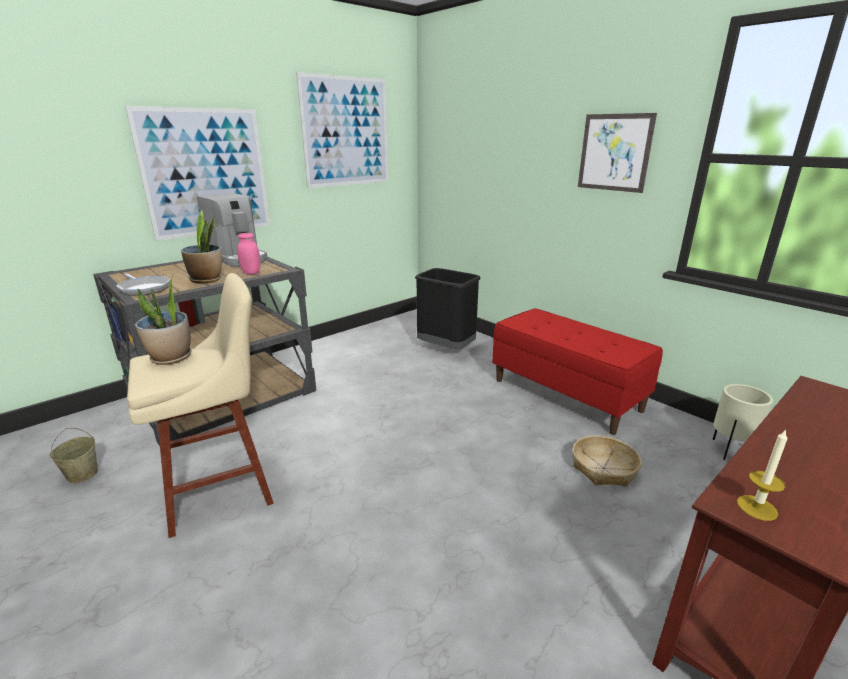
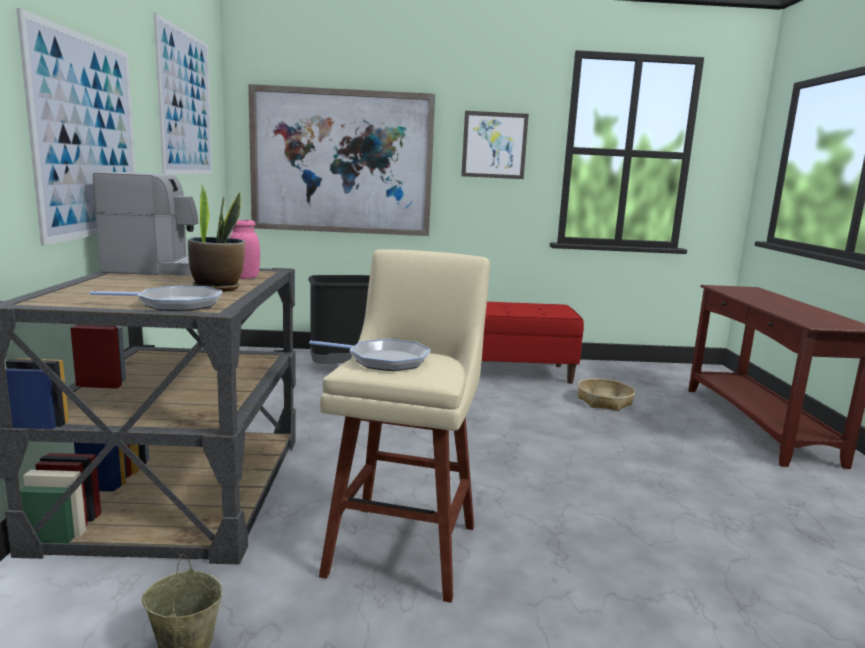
camera: 50 degrees left, 10 degrees down
(171, 358) = (384, 360): potted plant -> frying pan
(484, 170) = (342, 162): none -> picture
(730, 451) = (632, 370): beige planter -> none
(757, 507) = (820, 323): candle -> none

